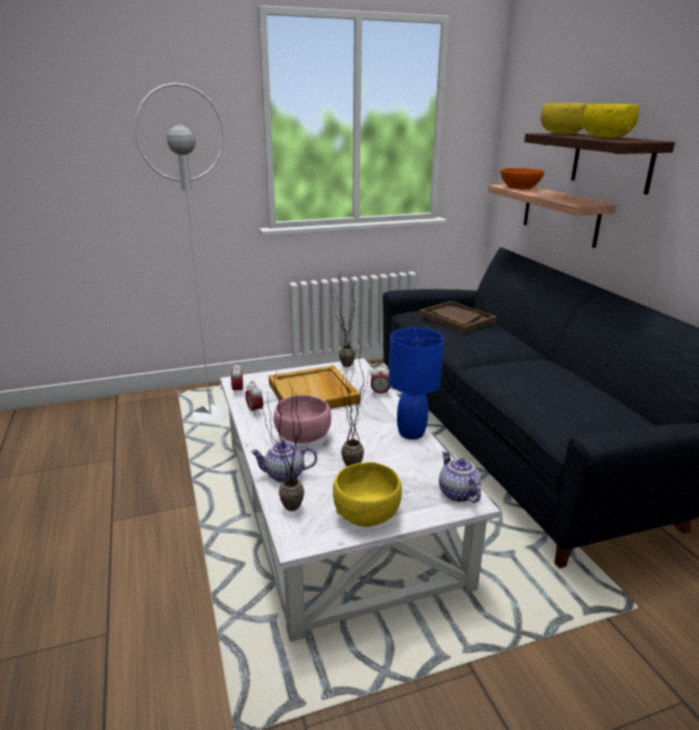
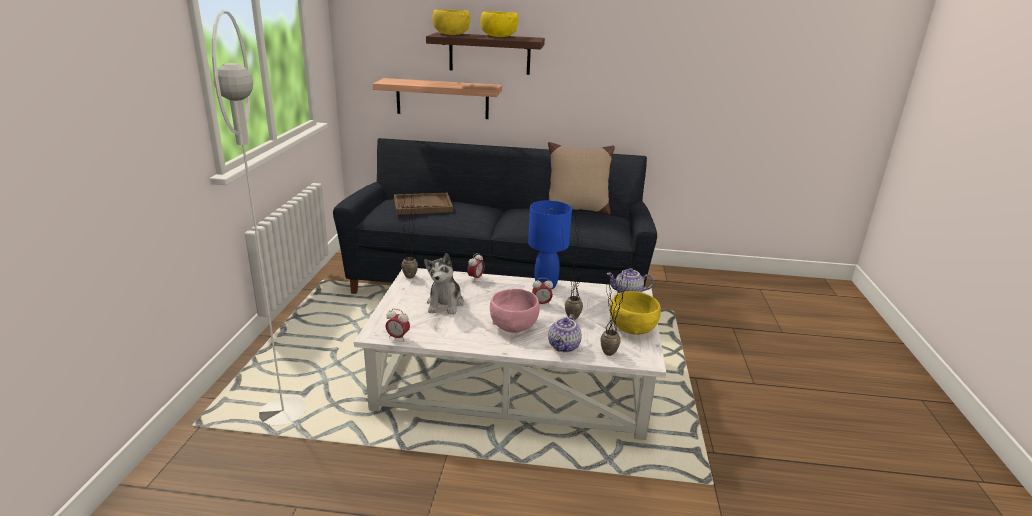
camera: 65 degrees left, 0 degrees up
(255, 411) = (448, 337): alarm clock -> alarm clock (541, 304)
(314, 393) = (445, 304): beige tray -> plush toy
(520, 187) = (403, 81): orange bowl -> none
(602, 390) = (576, 209): none -> beige pillow

